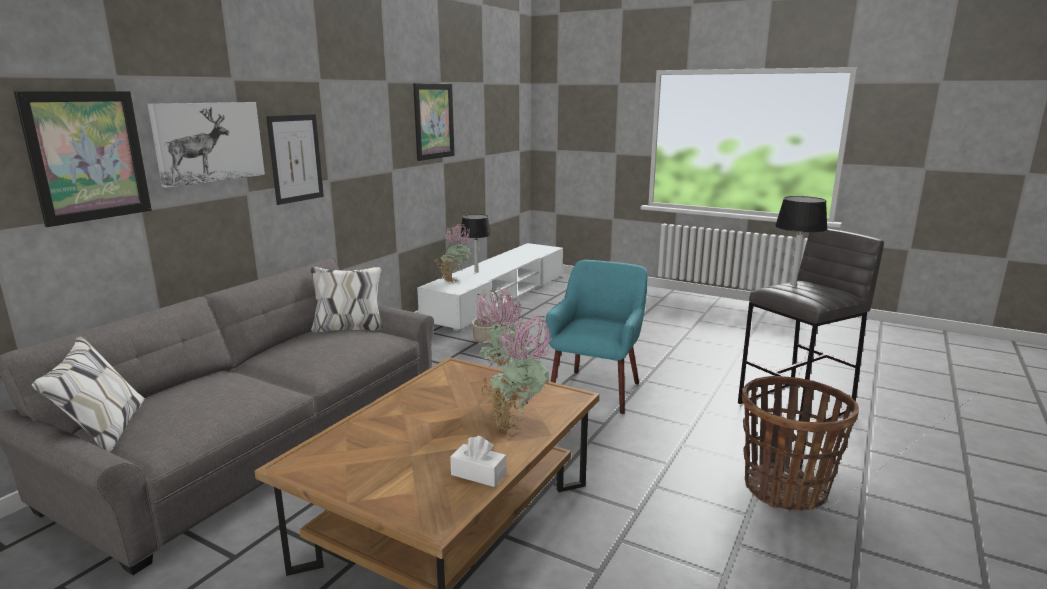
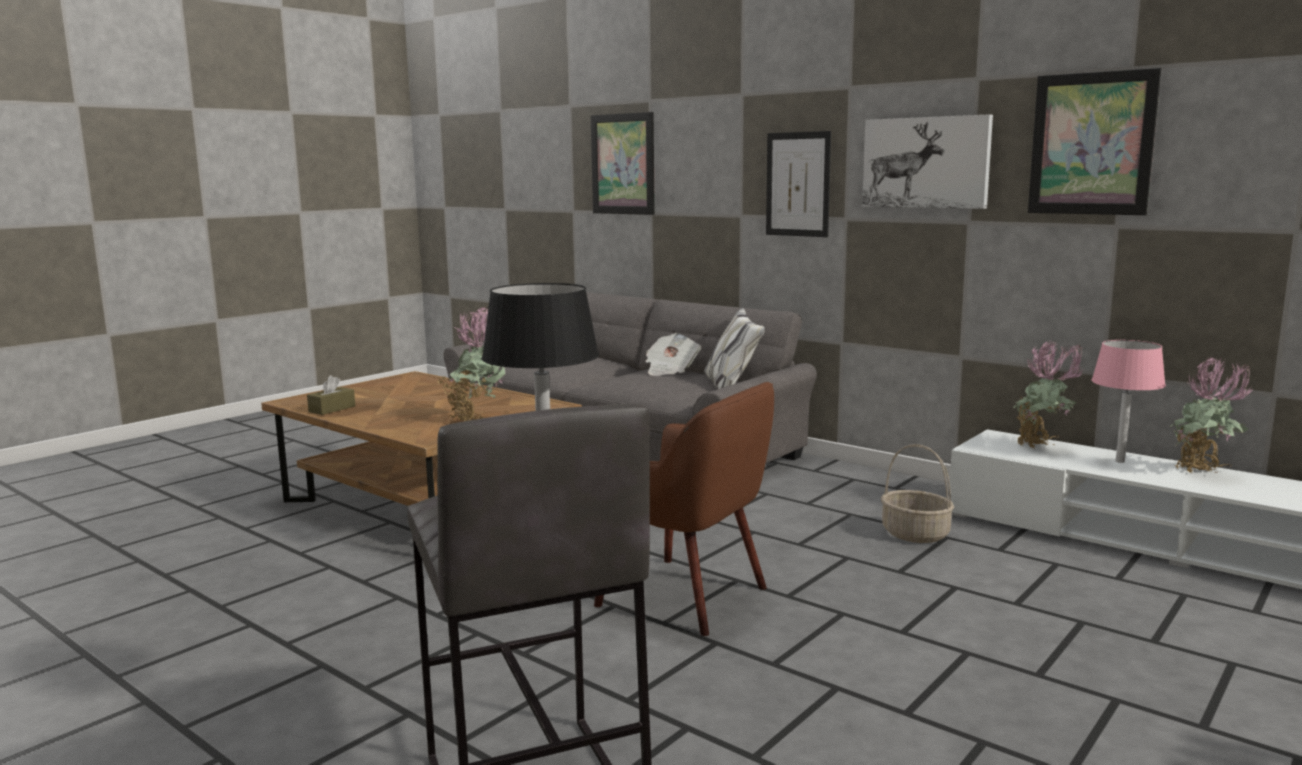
camera: 100 degrees right, 5 degrees down
(208, 142) = (707, 158): picture -> picture (926, 162)
(298, 342) = (670, 370): none -> newspaper
(476, 272) = (1120, 461): black table lamp -> pink table lamp
(478, 474) = (332, 409): white tissue box -> brown tissue box
(518, 425) = (396, 421): potted plant -> potted plant (1203, 474)
(596, 390) = (685, 596): turquoise armchair -> brown armchair
(785, 489) = (302, 687): basket -> none

